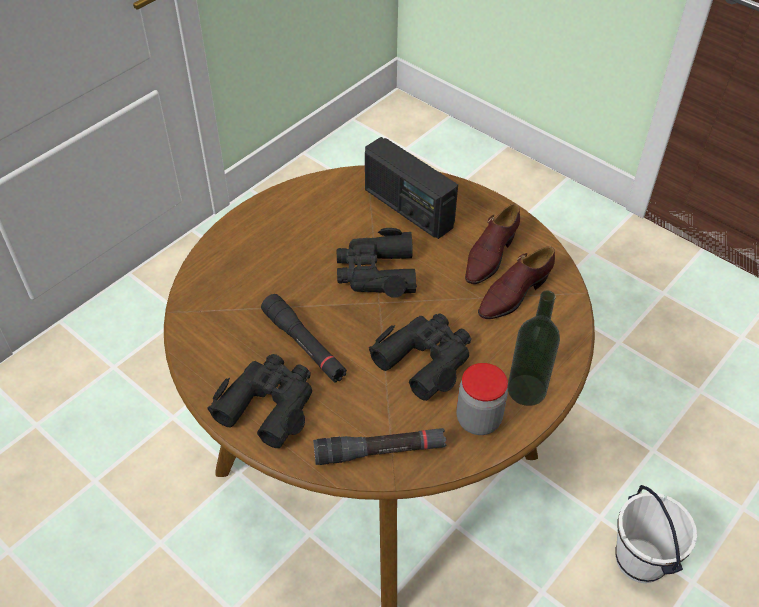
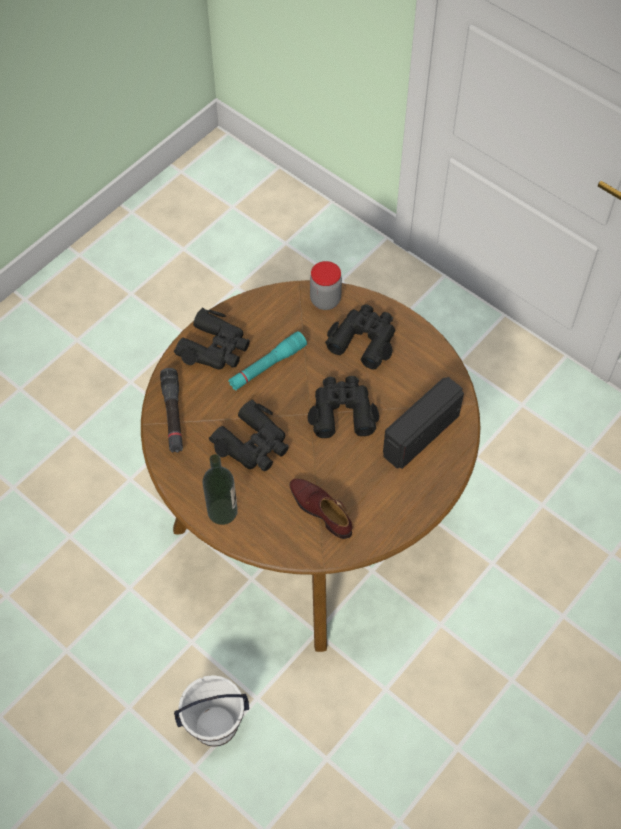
camera: 90 degrees right, 10 degrees up
(272, 250) = (364, 339): none -> black binoculars
(304, 345) = (267, 366): black flashlight -> turquoise flashlight
(478, 419) = (197, 477): jar -> jar (325, 300)
(489, 255) = (365, 495): brown shoe -> none

